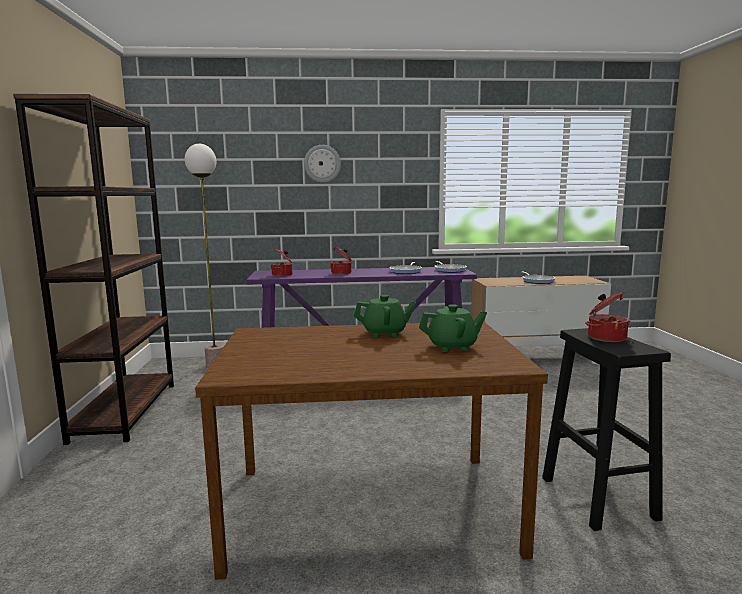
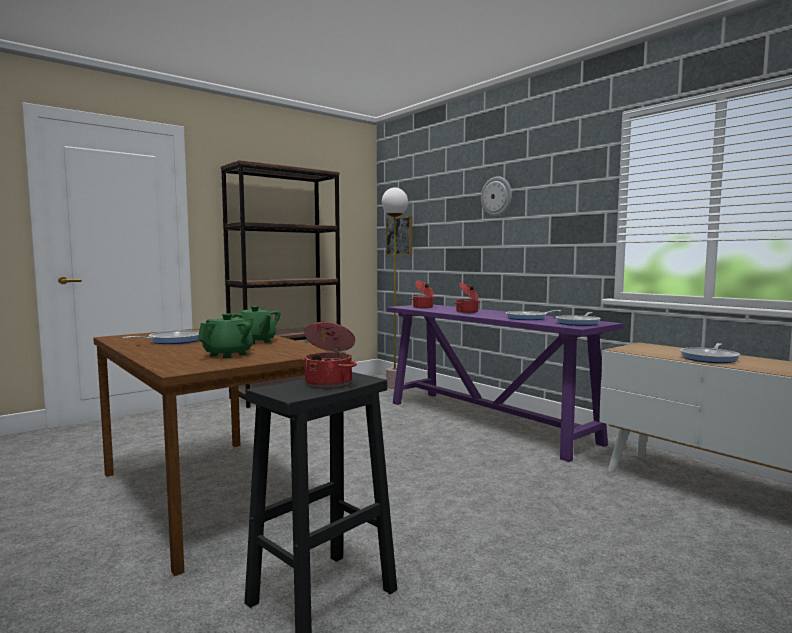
camera: 55 degrees right, 5 degrees down
(181, 198) = (399, 236): none -> picture
(321, 356) = (173, 341): none -> frying pan
(452, 347) = (228, 355): green teapot -> green teapot turned 105 degrees counterclockwise

